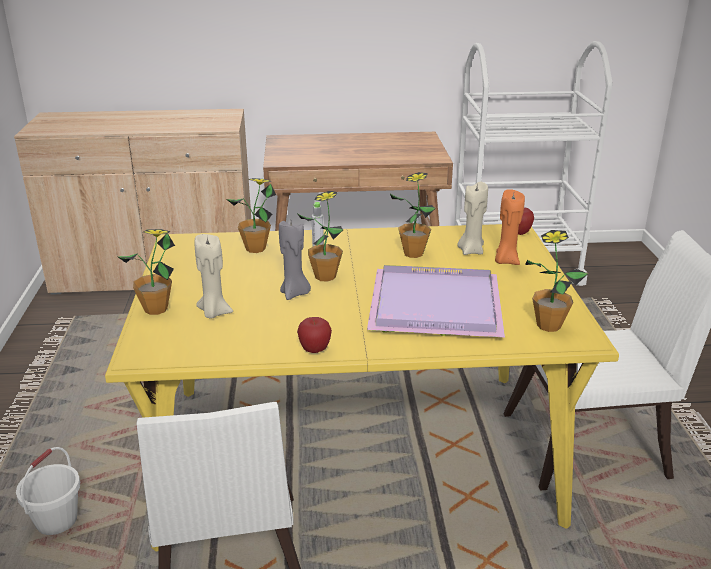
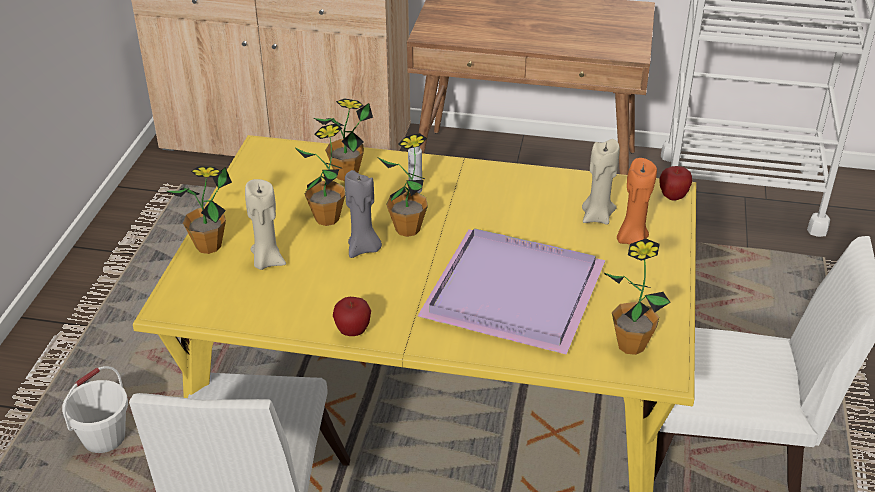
camera: 15 degrees right, 10 degrees up
(413, 253) = (525, 210): potted plant -> potted plant (327, 218)

